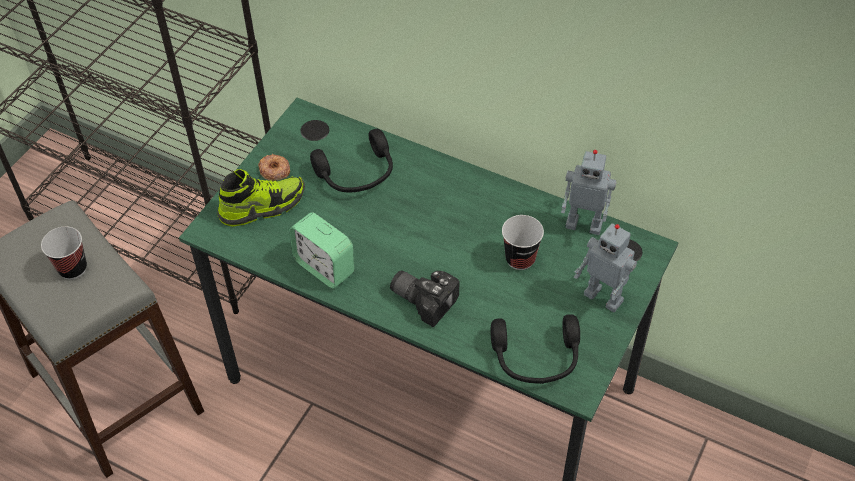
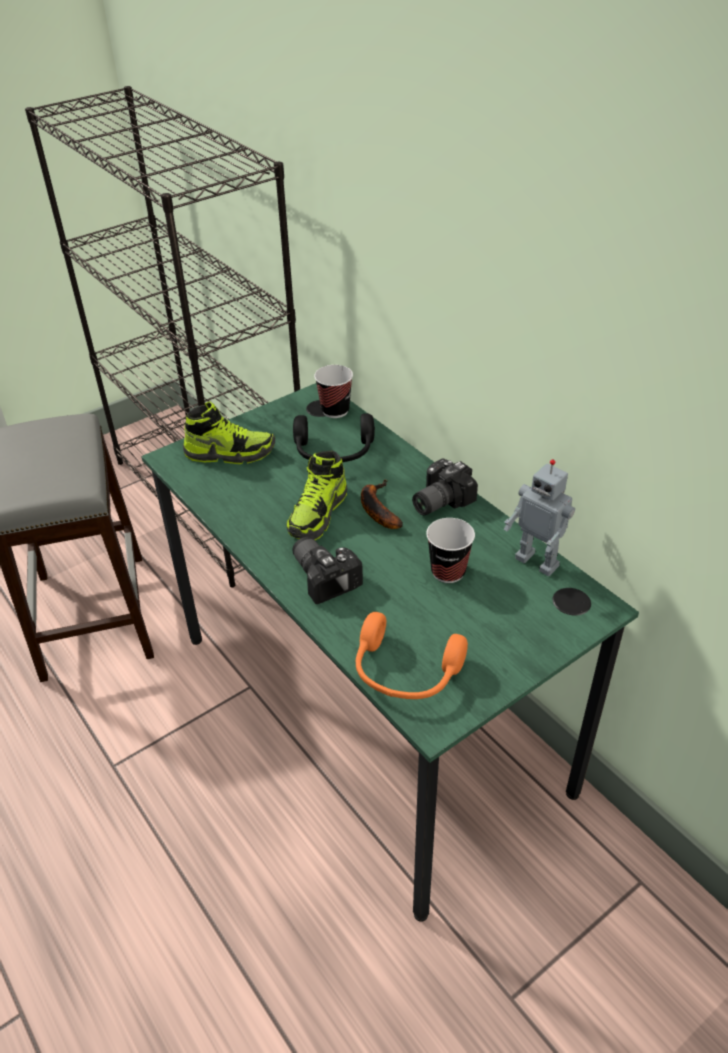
camera: 25 degrees right, 10 degrees down
(73, 268) = (52, 462): cup -> cup (335, 410)
(274, 170) = (261, 428): donut -> none
(324, 267) = (249, 518): alarm clock -> none
(382, 242) = (318, 514): none -> shoe
(429, 220) = (377, 509): none -> banana
(475, 194) = (438, 500): none -> camera
(536, 359) = (405, 673): black headphones -> orange headphones
(604, 296) = (520, 637): toy robot -> none

